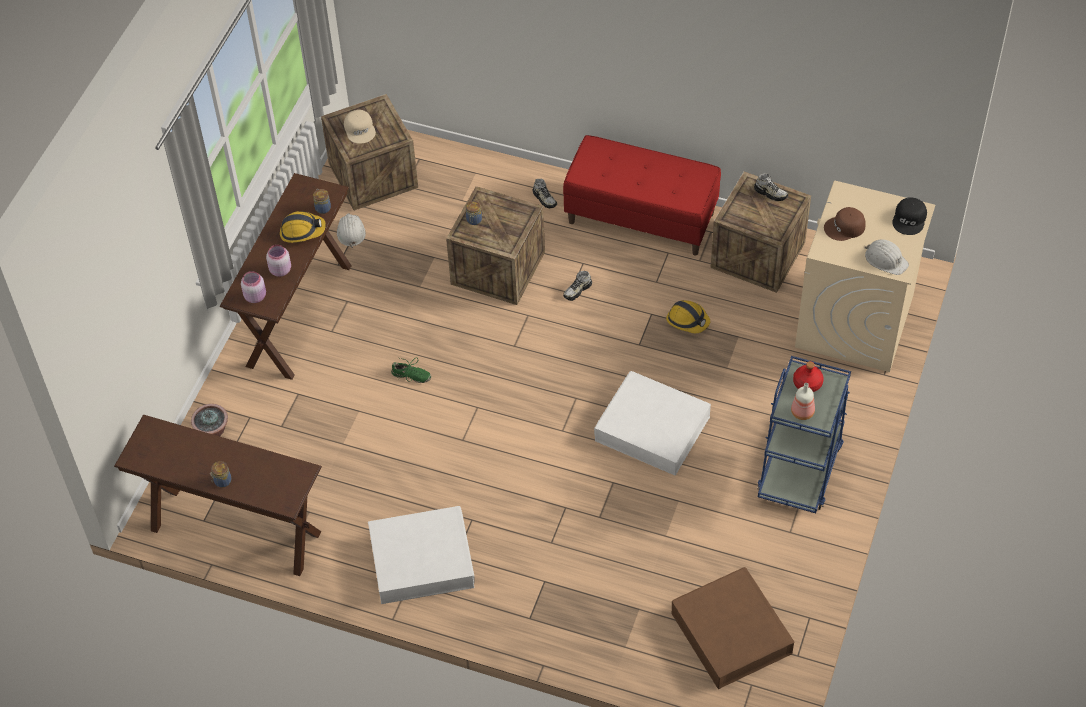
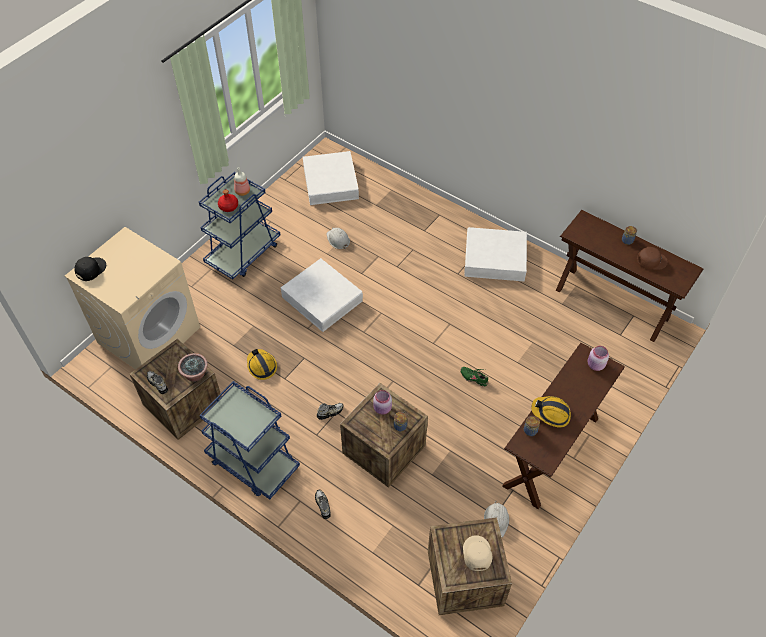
camera: 165 degrees left, 0 degrees up
(212, 431) = (625, 374): potted plant -> potted plant (195, 375)
(280, 269) = (573, 383): pink jar -> pink jar (382, 409)
(641, 217) = (253, 463): red bench -> blue cart
(731, 633) = (330, 182): brown storage box -> white storage box
(845, 228) = (139, 275): brown cap -> brown cap (651, 260)
(885, 259) = (129, 246): white hard hat -> white hard hat (338, 239)

